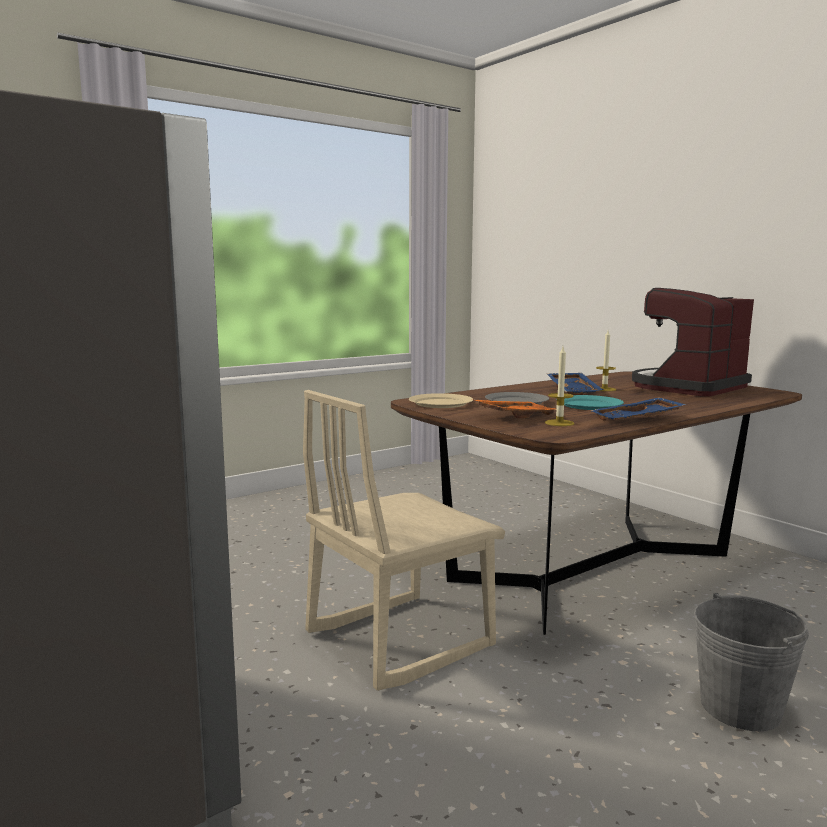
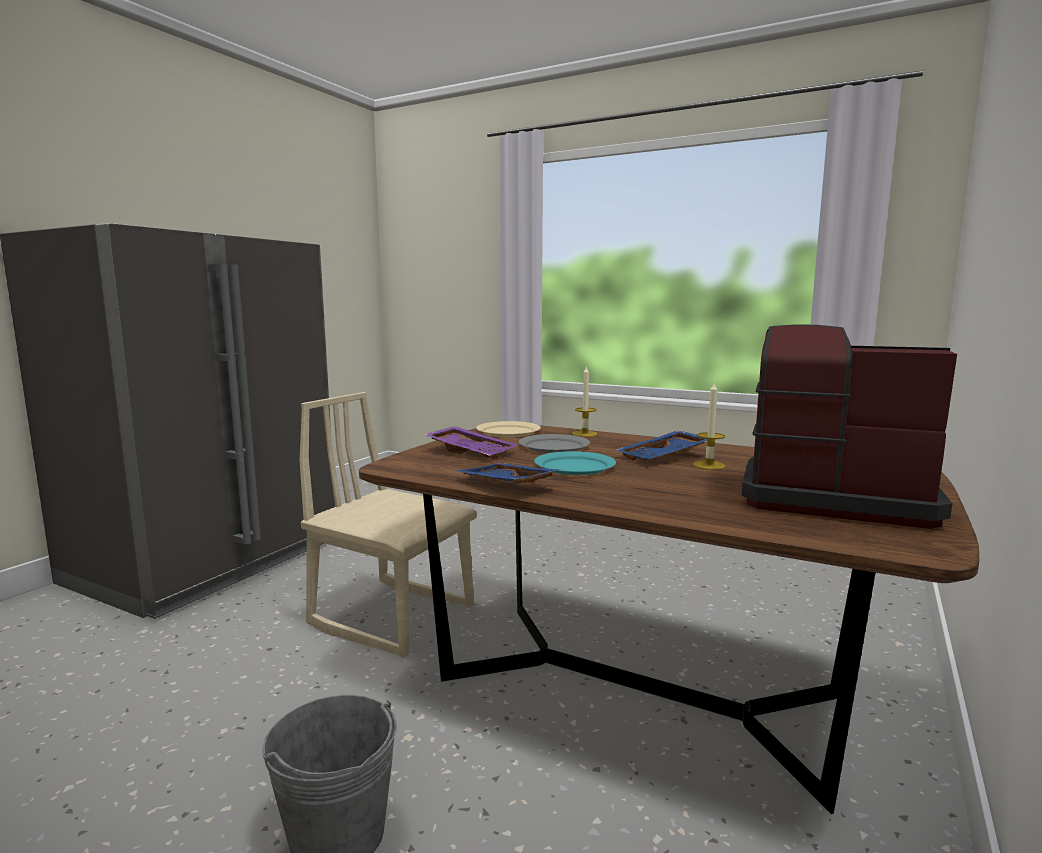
camera: 65 degrees right, 0 degrees up
(515, 416) = (472, 452): orange tray -> purple tray
(559, 423) = (453, 464): candle -> candle (585, 434)

